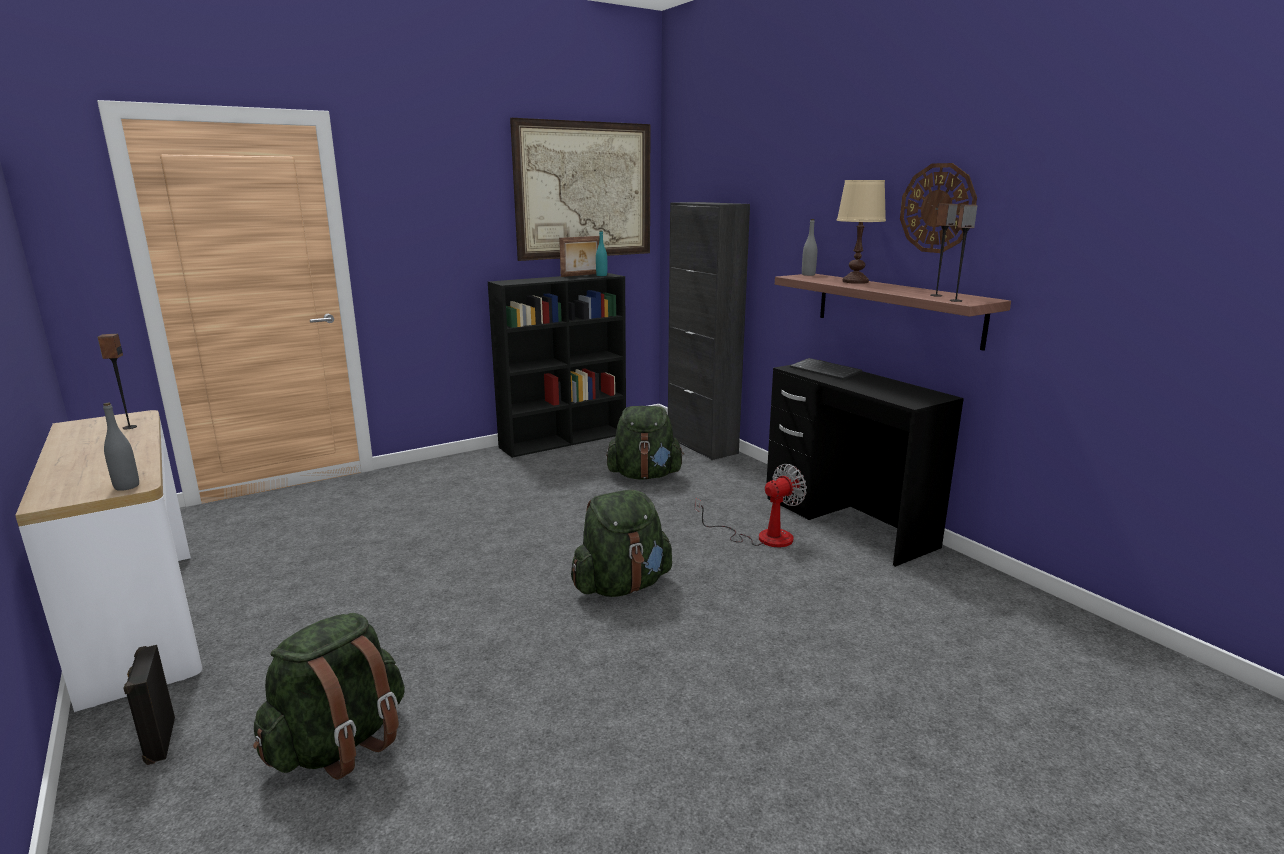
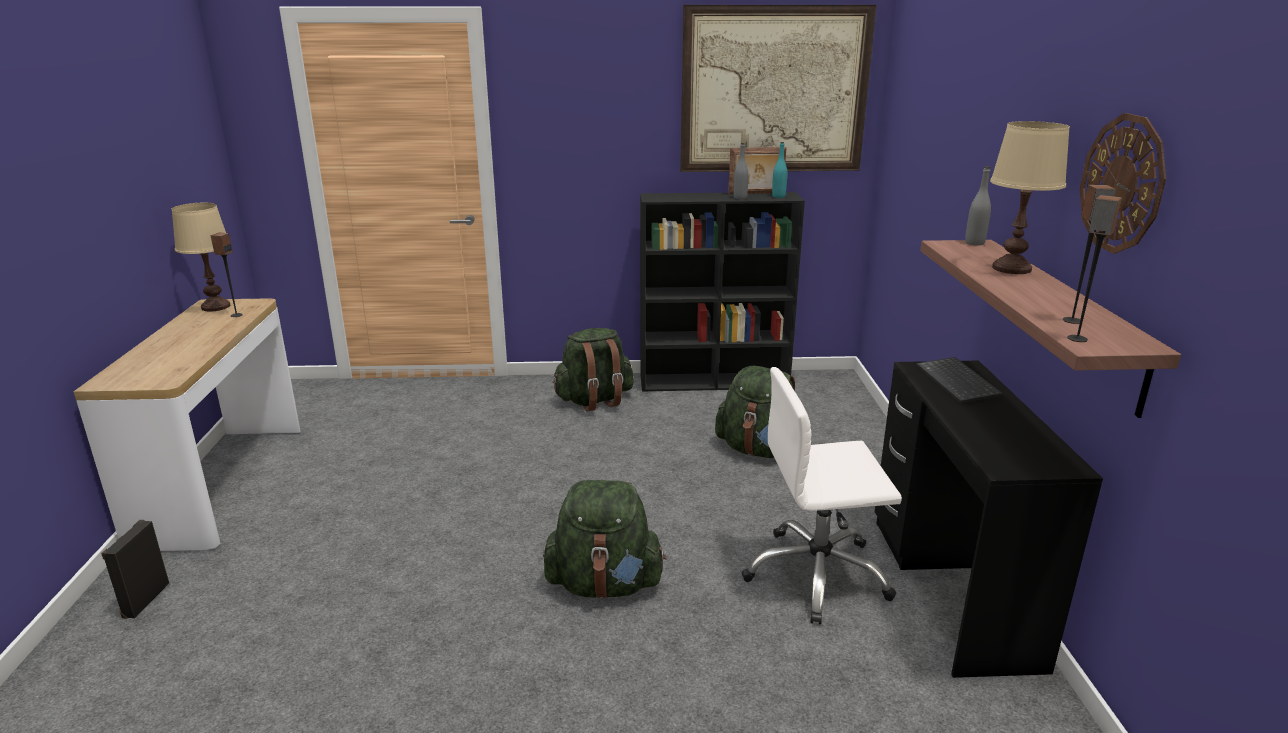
camera: 30 degrees right, 5 degrees up
(88, 425) = (215, 307): none -> beige table lamp
(127, 486) = (160, 381): grey bottle -> grey bottle (740, 198)
(340, 744) = (240, 658): green backpack -> green backpack (594, 400)
(702, 445) = (865, 426): black cabinet -> none
(762, 537) = (817, 575): fan -> white office chair

